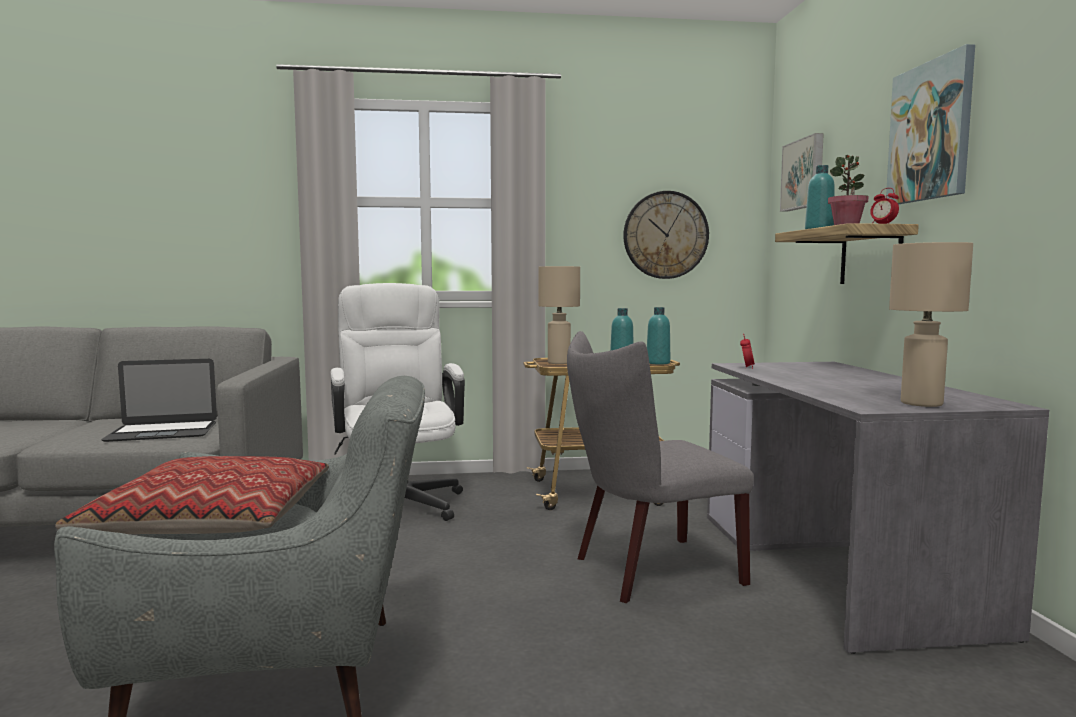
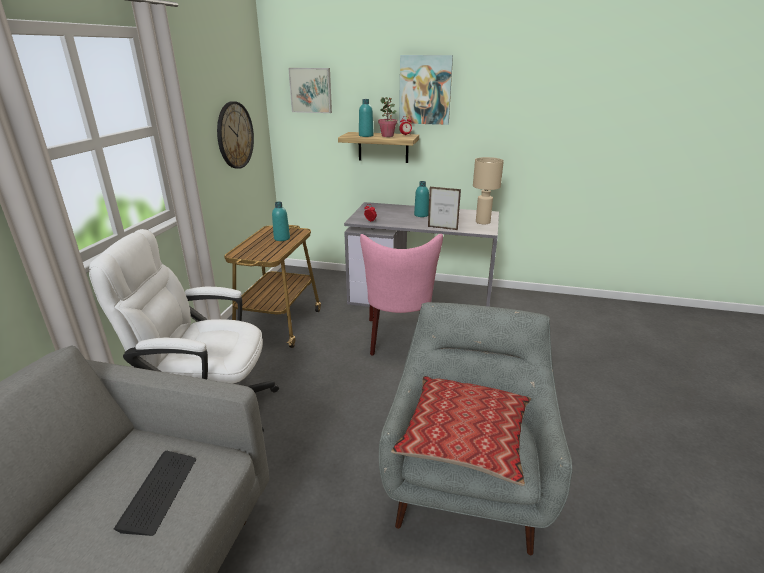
camera: 70 degrees left, 20 degrees up
(163, 431) = (159, 492): laptop -> keyboard
(559, 363) = (257, 253): beige table lamp -> none
(648, 571) = (398, 339): grey chair -> pink chair
(658, 363) = (299, 231): turquoise bottle -> turquoise bottle (421, 215)
(806, 390) = (442, 228): none -> picture frame

